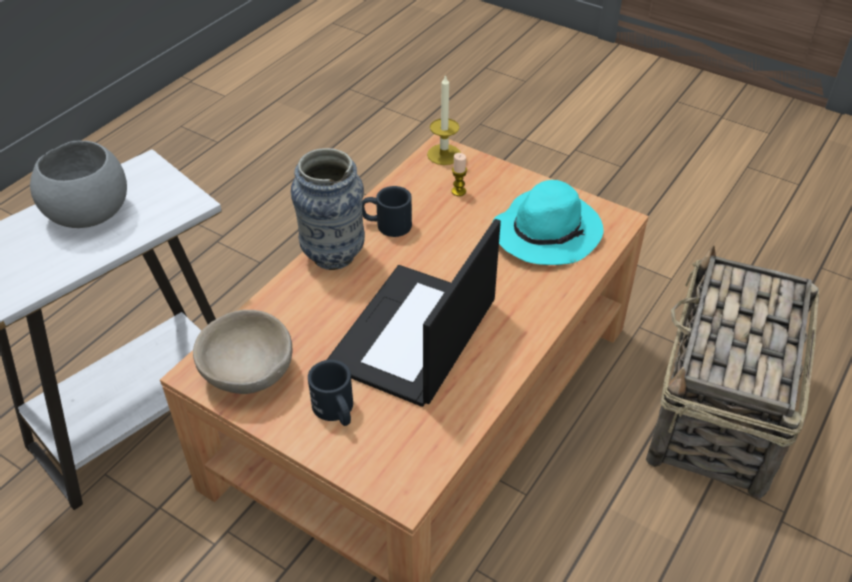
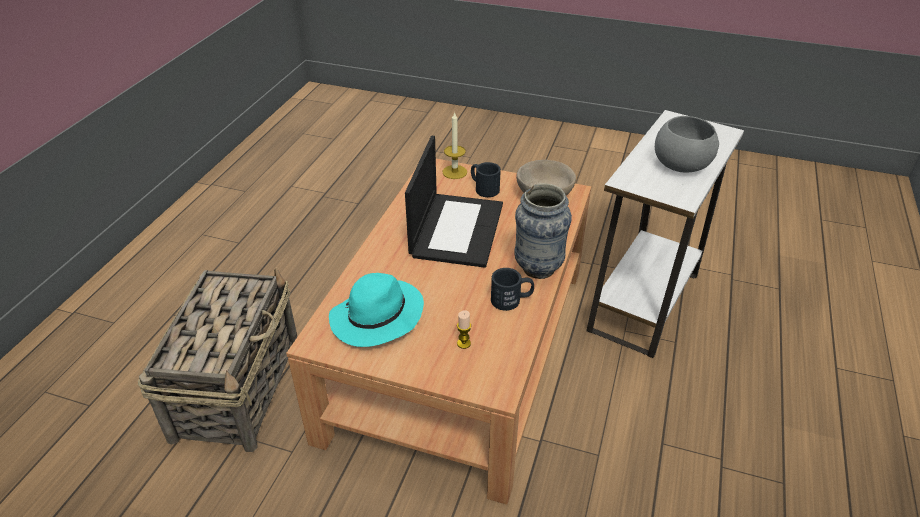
camera: 165 degrees right, 5 degrees down
(444, 154) = (493, 384): candle -> candle (454, 172)

